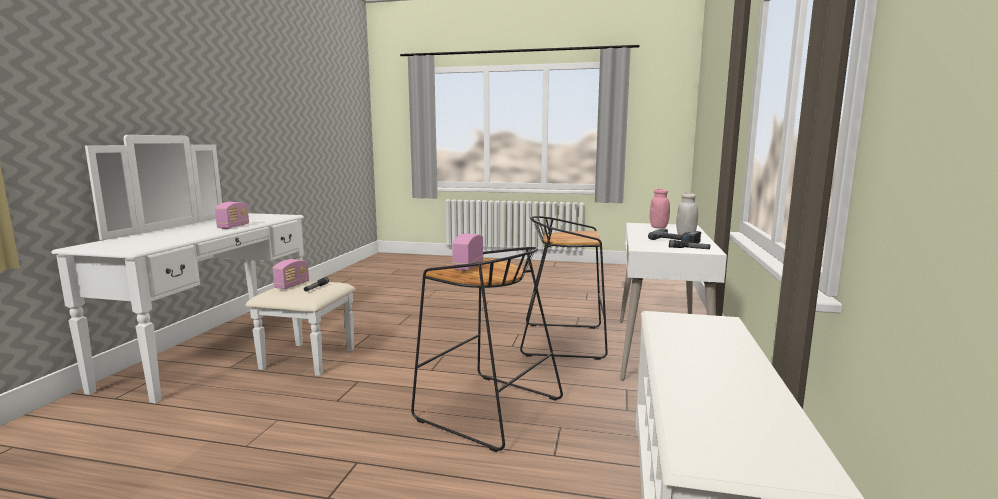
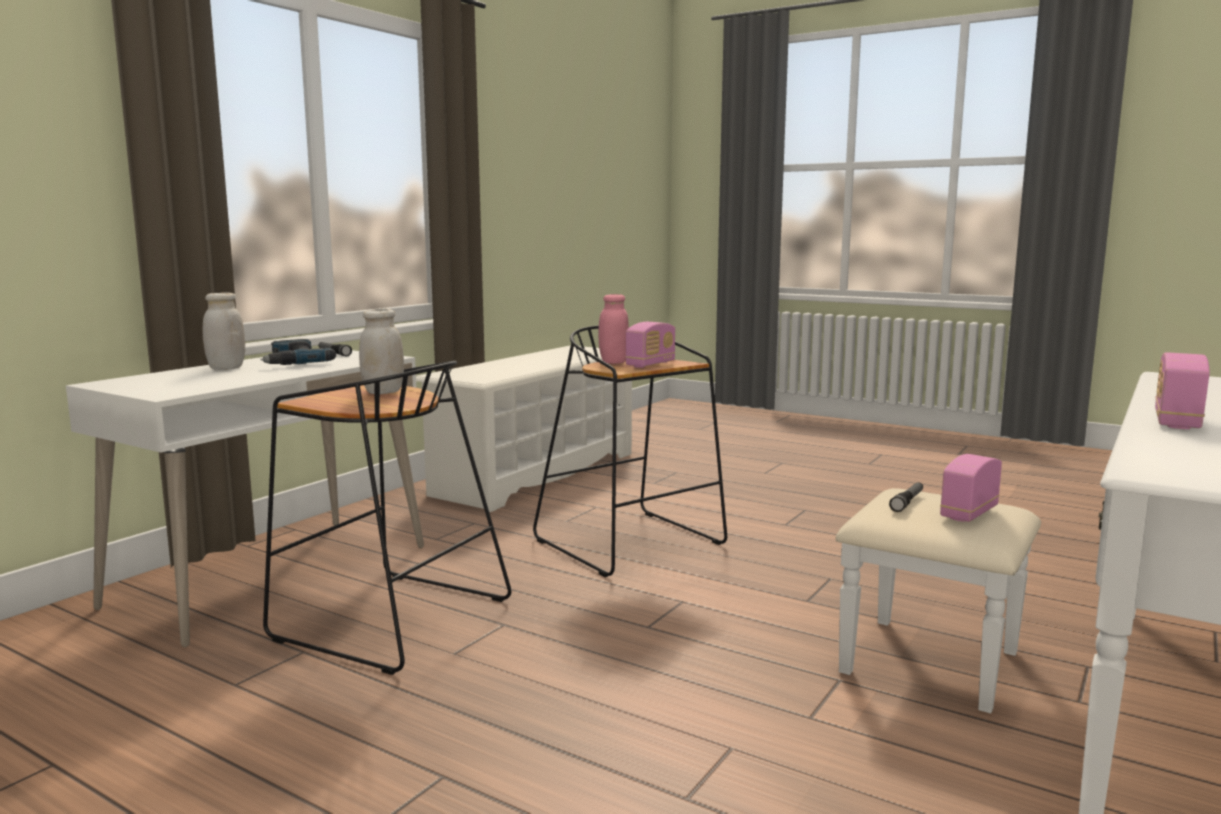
camera: 160 degrees left, 0 degrees up
(573, 237) = (383, 392): none -> white jar
(658, 227) = (175, 383): pink jar -> pink jar (613, 362)

